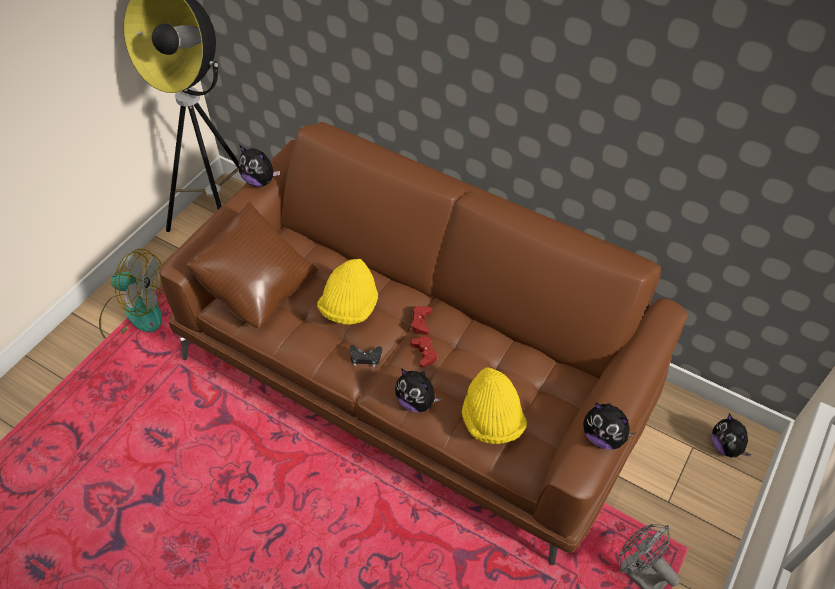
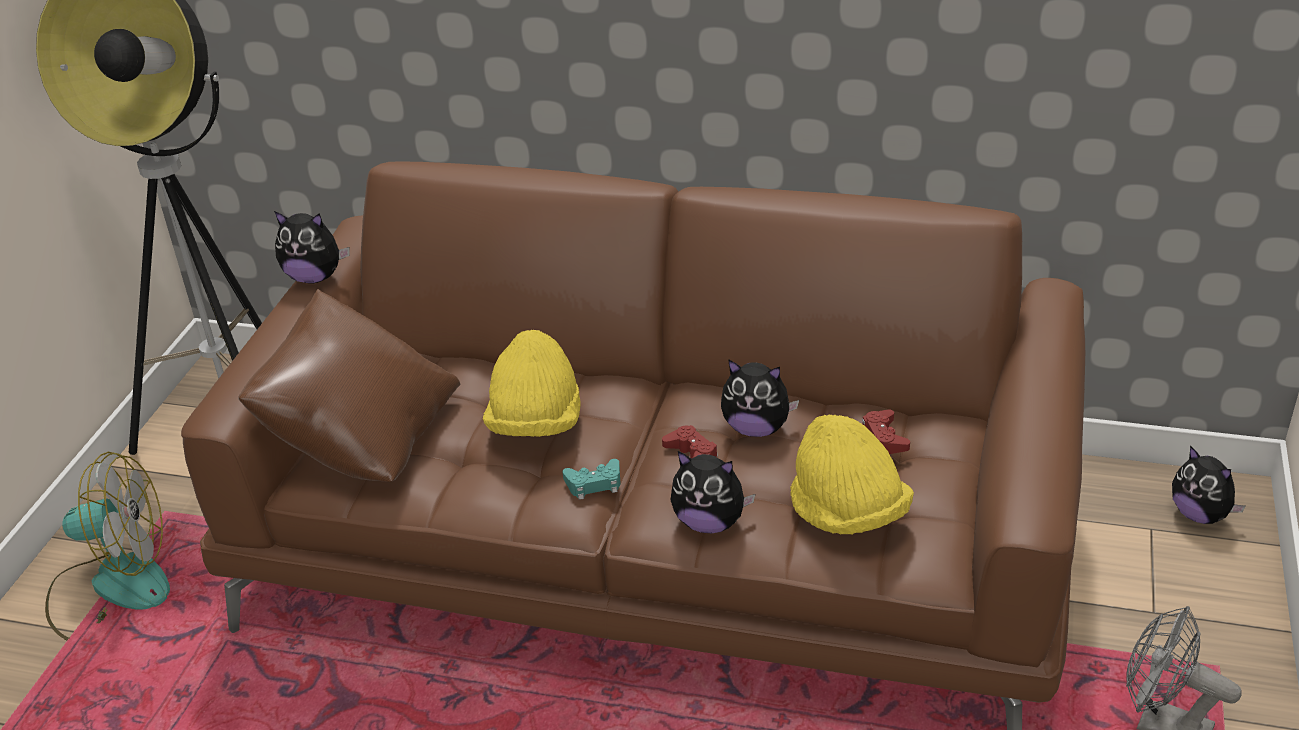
camera: 15 degrees left, 15 degrees down
(365, 357) = (594, 484): black game controller -> turquoise game controller
(421, 322) = (665, 416): red game controller -> red game controller (884, 438)
(603, 437) = (1047, 460): plush toy -> plush toy (756, 428)

